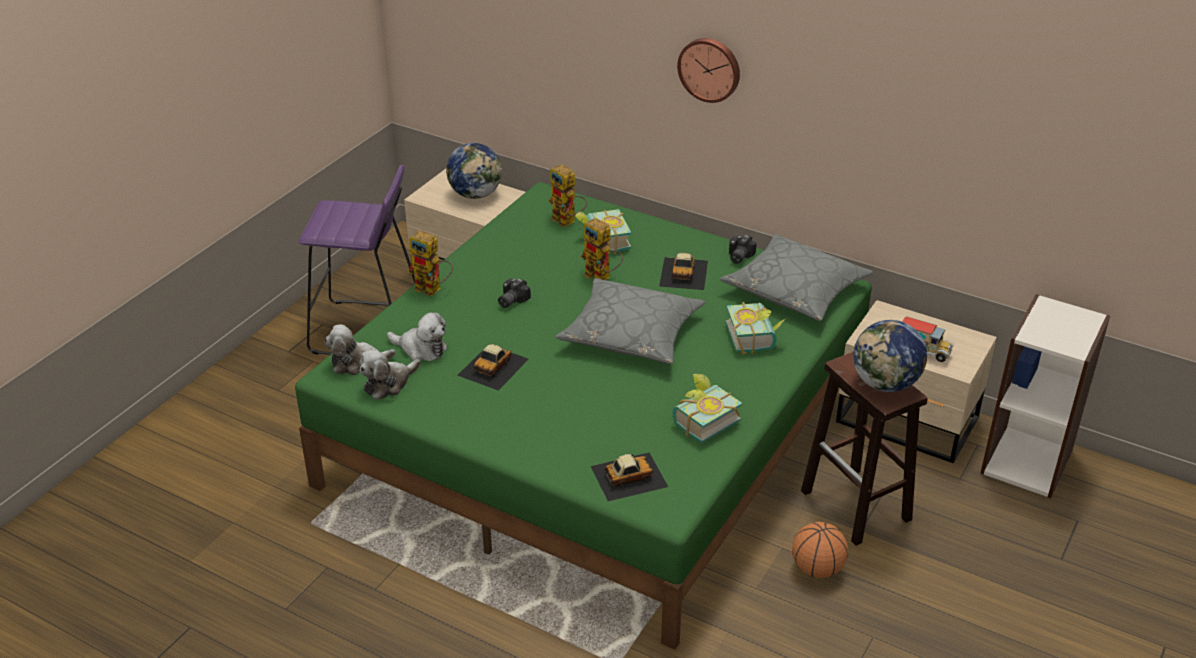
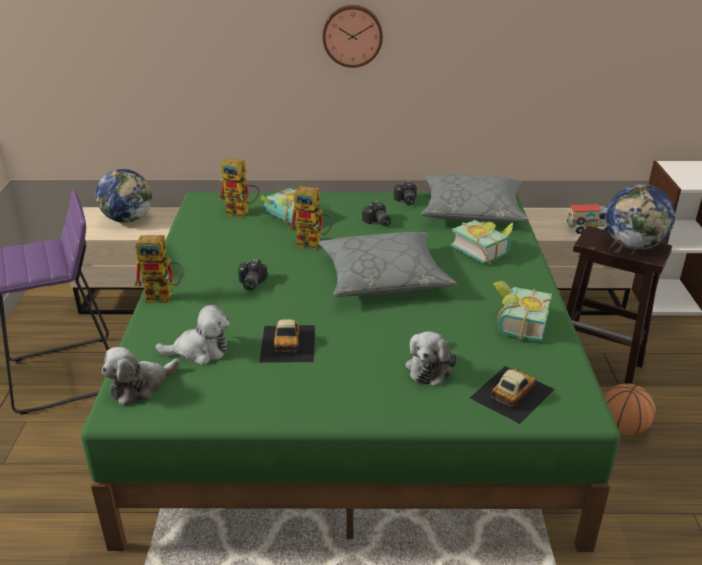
camera: 30 degrees left, 5 degrees down
(388, 383) = (194, 395): plush toy -> plush toy (430, 367)
(684, 273) = (377, 222): toy car -> camera

